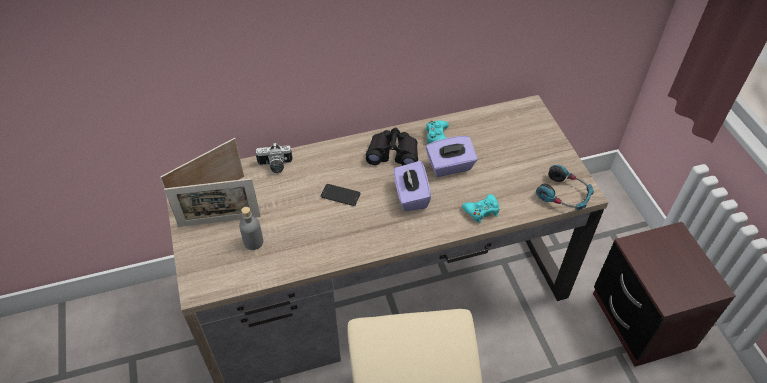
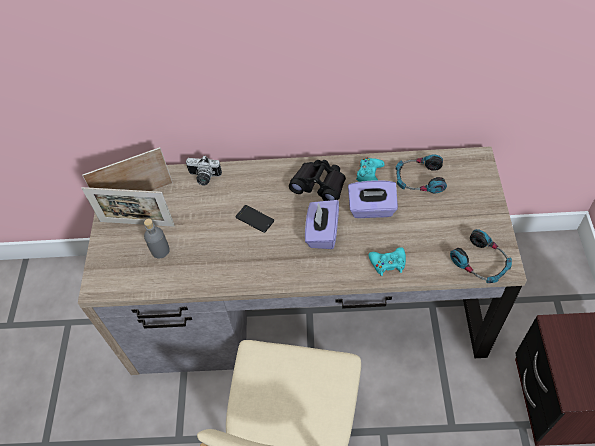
camera: 20 degrees right, 5 degrees up
(484, 133) = (419, 179): none -> headphones

